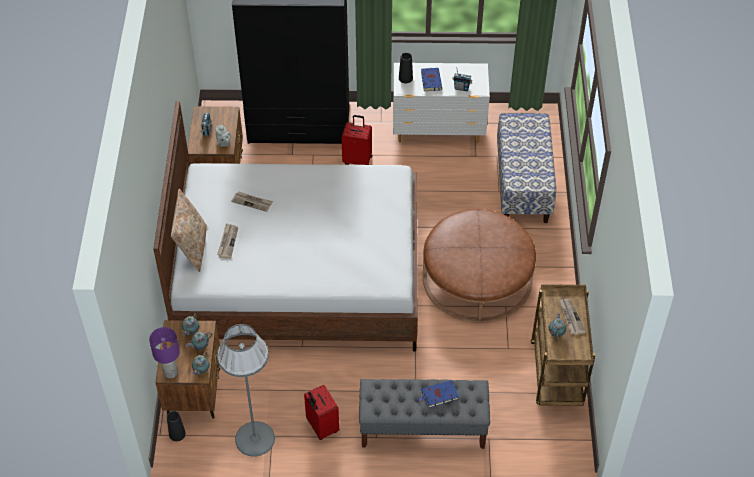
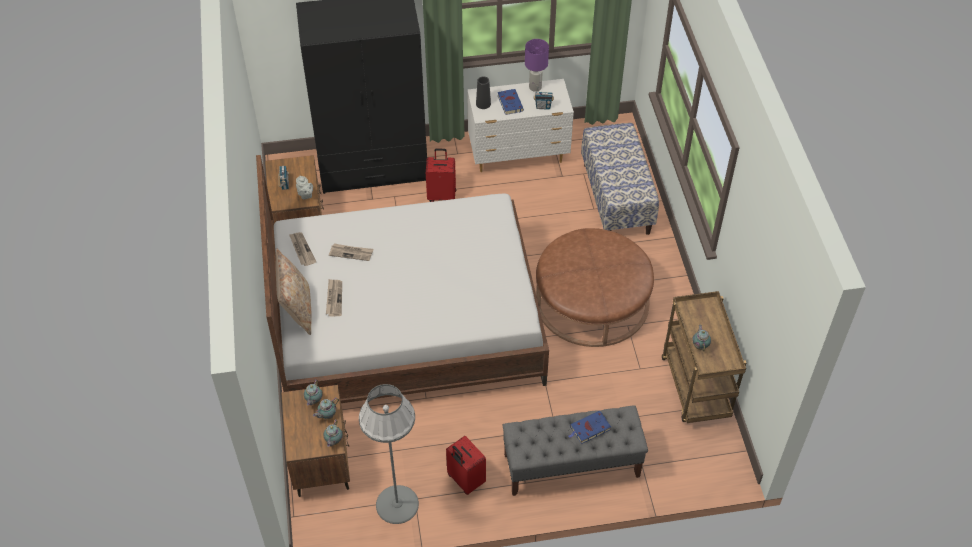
camera: 10 degrees left, 0 degrees up
(171, 372) = (301, 448): purple table lamp -> purple table lamp (535, 87)
(177, 434) = (312, 512): black vase -> none
(570, 317) = (710, 327): newspaper -> newspaper (302, 249)

